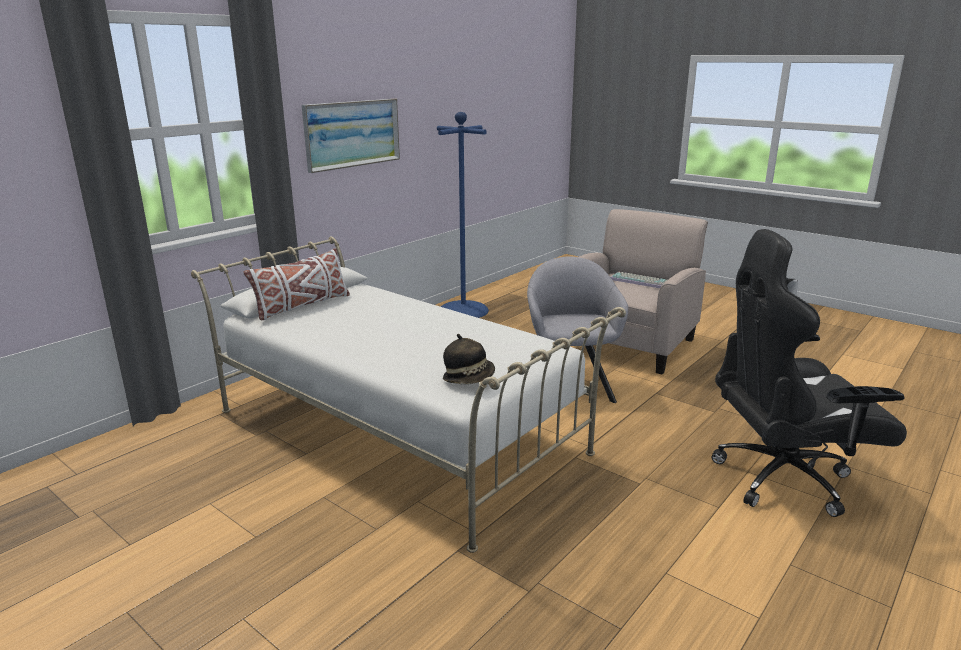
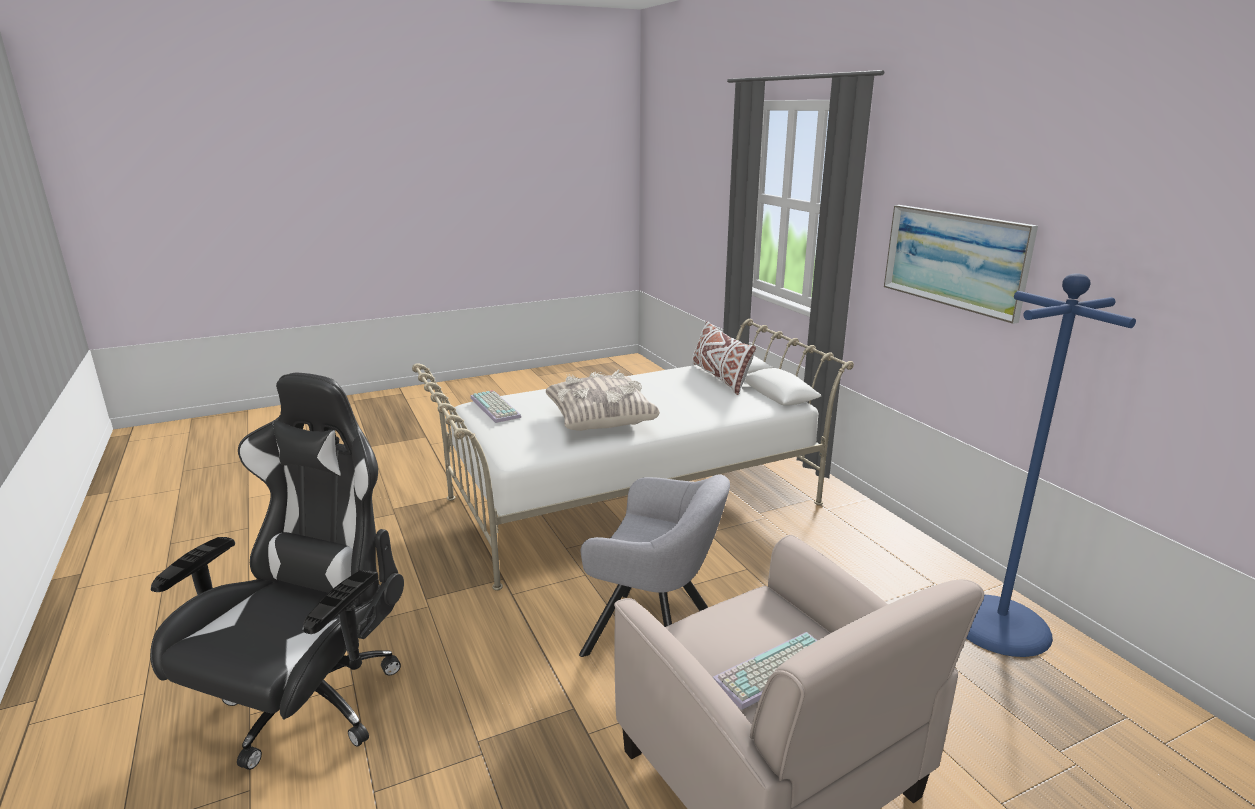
camera: 115 degrees right, 0 degrees up
(456, 328) = (601, 420): none -> beige pillow
(469, 378) = (496, 407): hat -> keyboard

